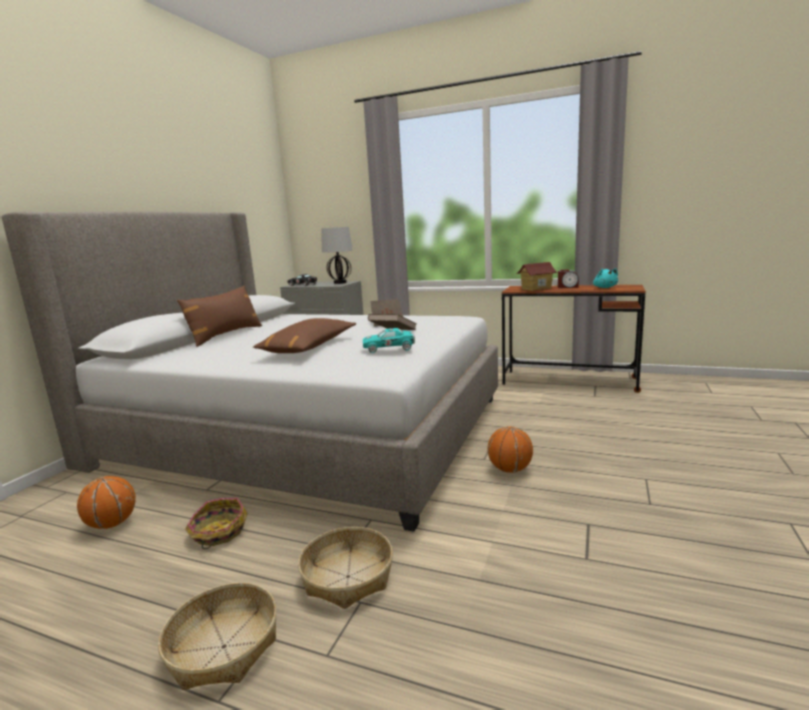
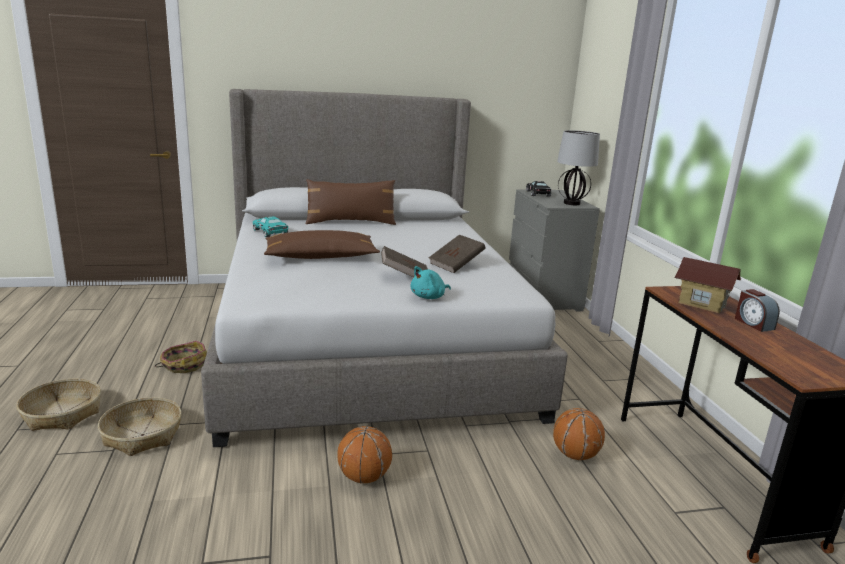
camera: 55 degrees right, 5 degrees up
(112, 524) = (181, 326): basketball -> basketball (575, 455)
(391, 348) = (324, 286): turquoise toy car -> turquoise toy car (270, 232)
(605, 287) = (789, 352): turquoise plush toy -> turquoise plush toy (429, 297)

